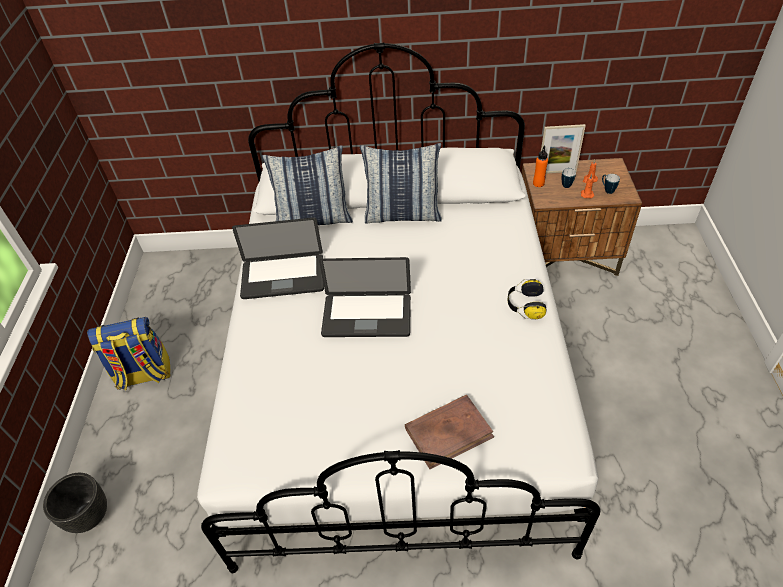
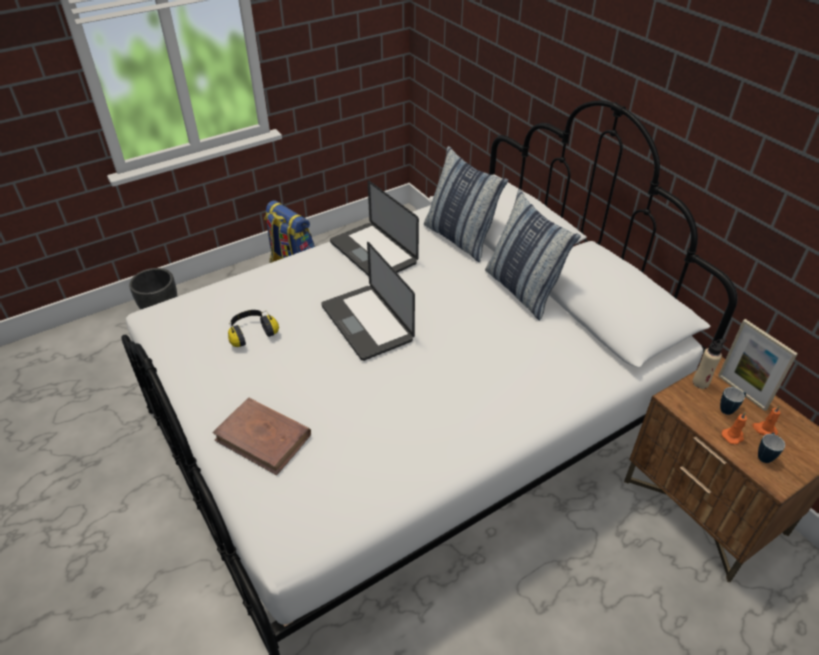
camera: 55 degrees right, 5 degrees down
(525, 305) = (473, 436): headphones -> headphones (252, 333)
(538, 183) = (700, 383): orange bottle -> beige bottle

